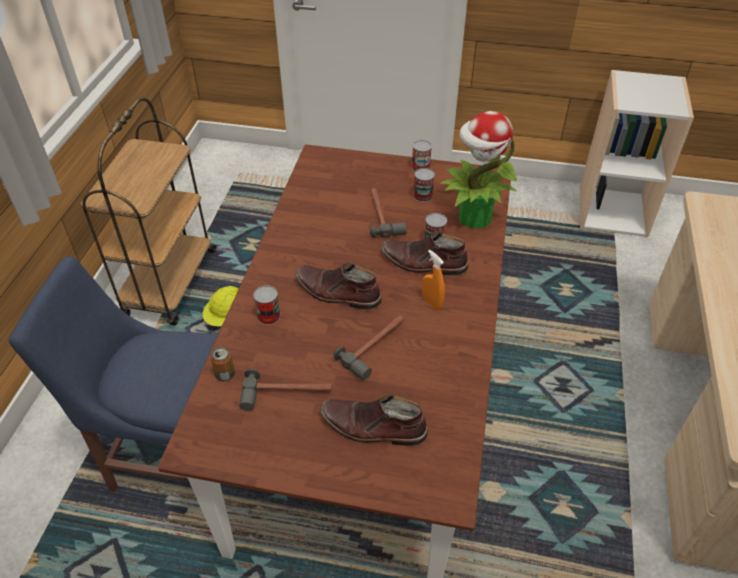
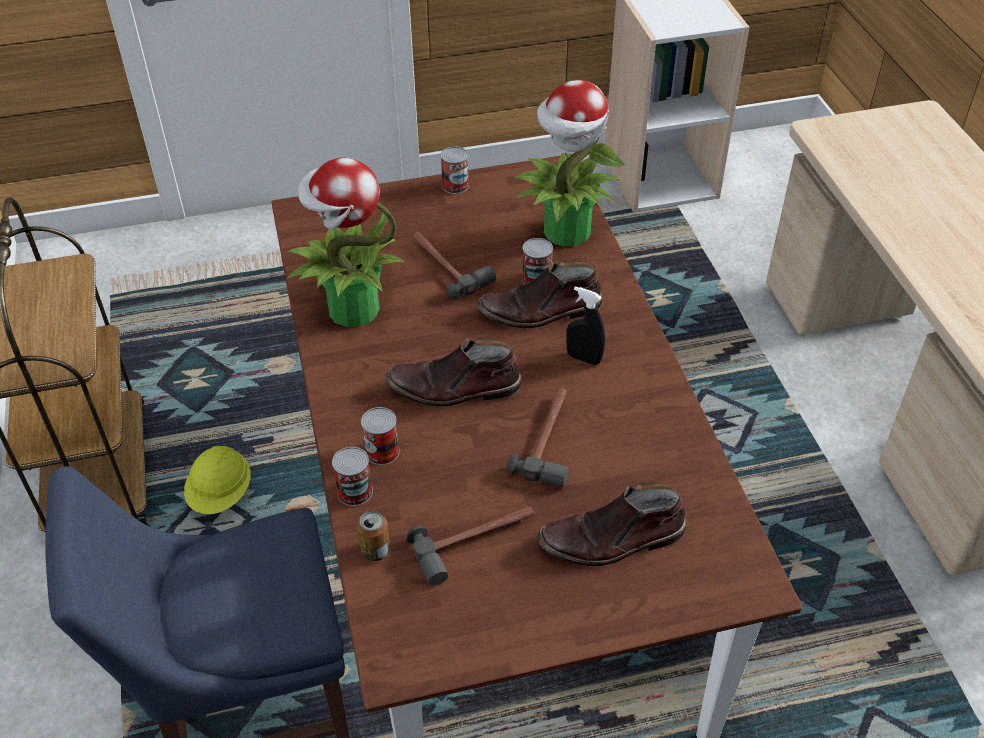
camera: 25 degrees left, 0 degrees up
(307, 224) = (351, 310): none -> potted plant
(423, 195) = (483, 223): can -> can (355, 491)
(432, 302) = (584, 358): orange spray bottle -> black spray bottle

